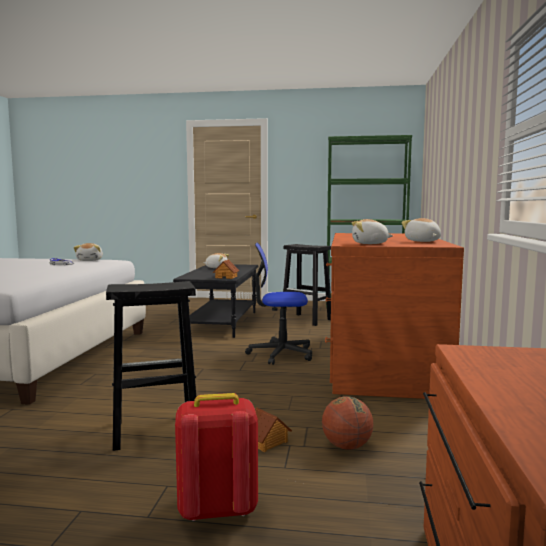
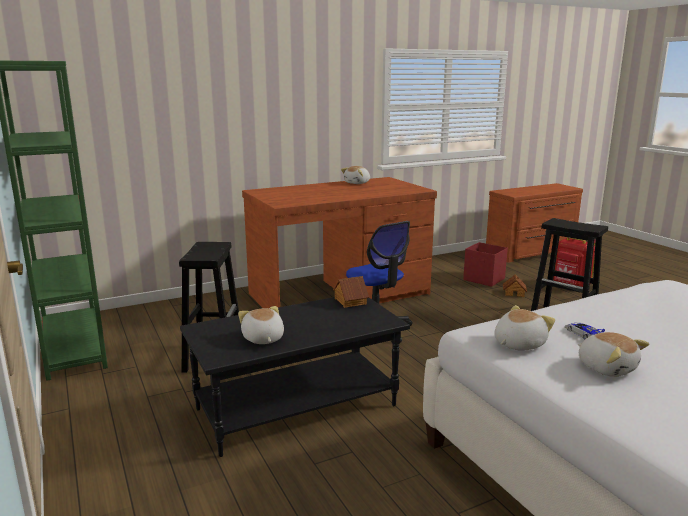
camera: 125 degrees left, 10 degrees up
(346, 446) = (484, 279): basketball -> red storage box
(370, 243) = (404, 187): plush toy -> plush toy (607, 367)

